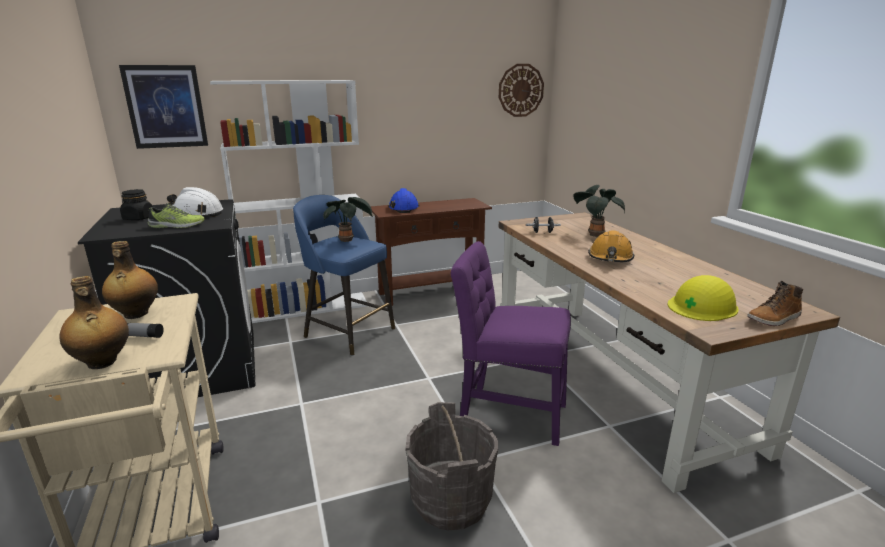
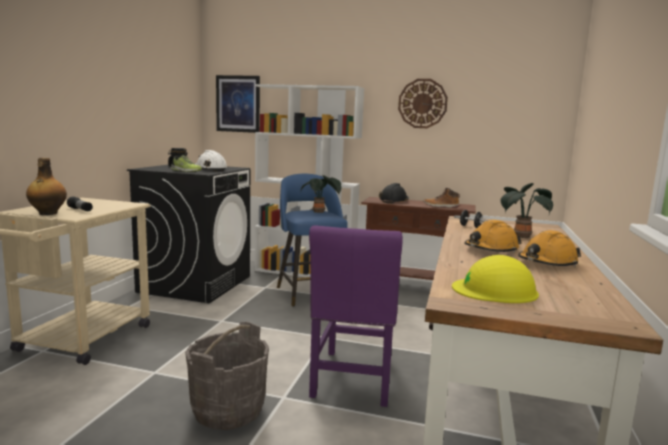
camera: 35 degrees right, 10 degrees down
(135, 314) = (103, 204): bottle -> none
(403, 208) = (393, 201): blue hard hat -> black hard hat
(507, 413) = (352, 380): purple chair -> purple chair turned 135 degrees counterclockwise
(520, 90) = (537, 103): wall clock -> wall clock (422, 103)
(666, 262) = (547, 263): none -> orange hard hat
(774, 319) = (556, 316): boot -> boot (440, 206)

